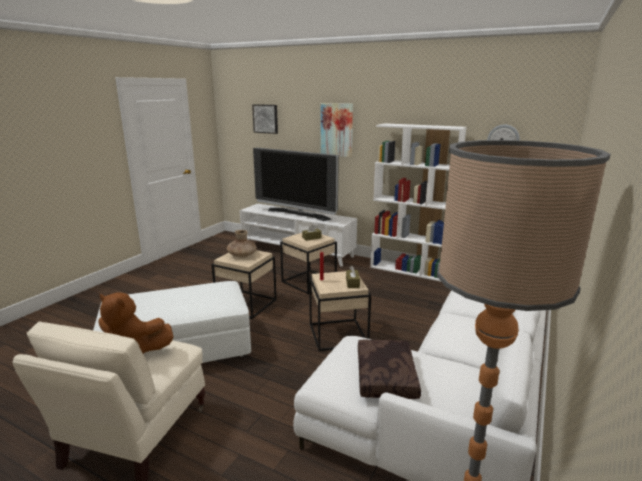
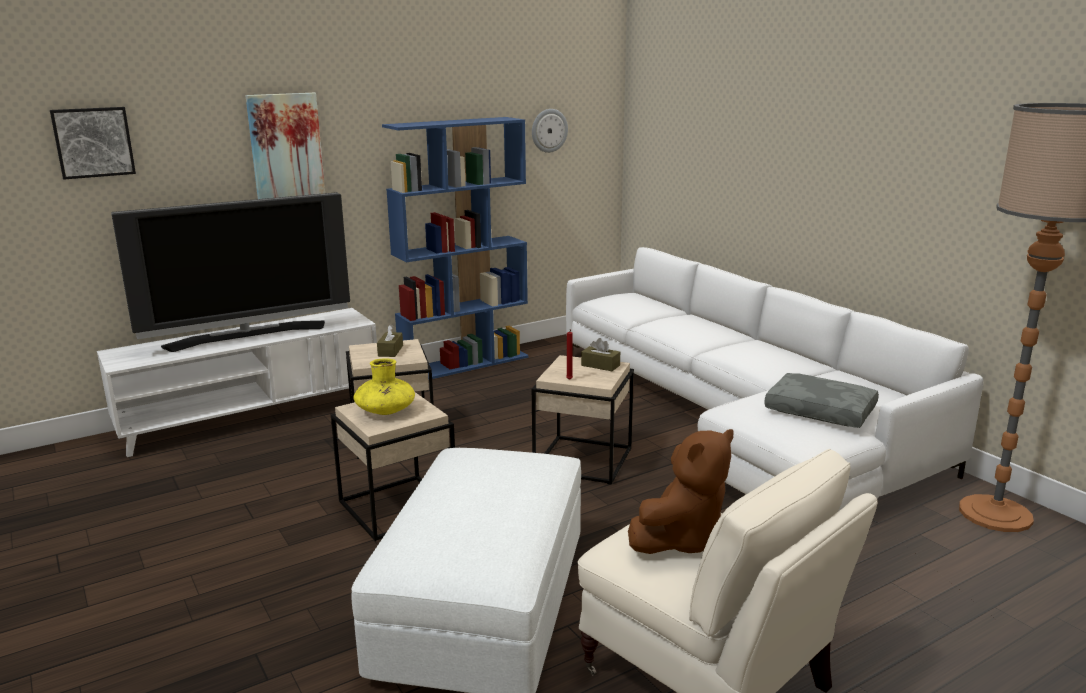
camera: 60 degrees left, 0 degrees up
(242, 255) = (385, 411): brown vase -> yellow vase
(387, 377) = (821, 411): brown pillow -> grey pillow
(410, 270) = (465, 364): white bookcase -> blue bookcase

